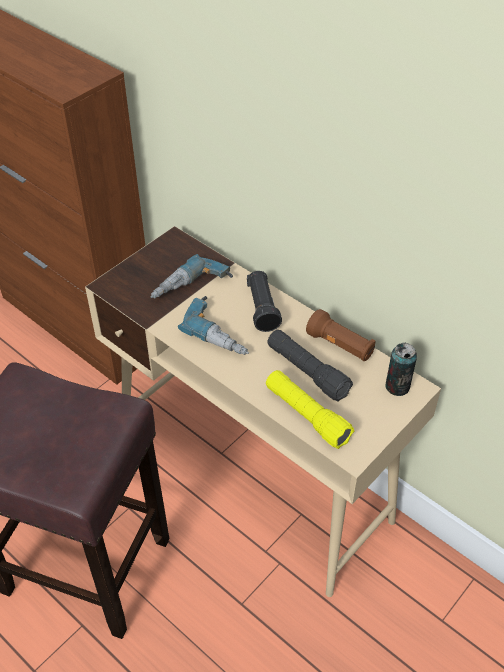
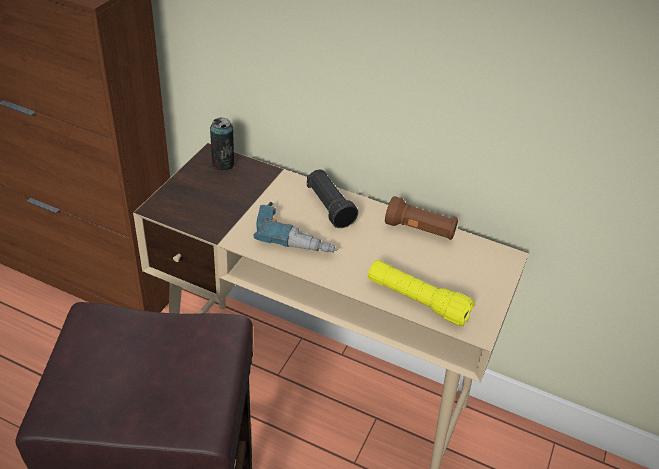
camera: 20 degrees left, 5 degrees down
(192, 289) = (250, 199): power drill -> none
(307, 372) = (399, 259): black flashlight -> none
(397, 386) = (489, 258): can -> can (223, 164)

